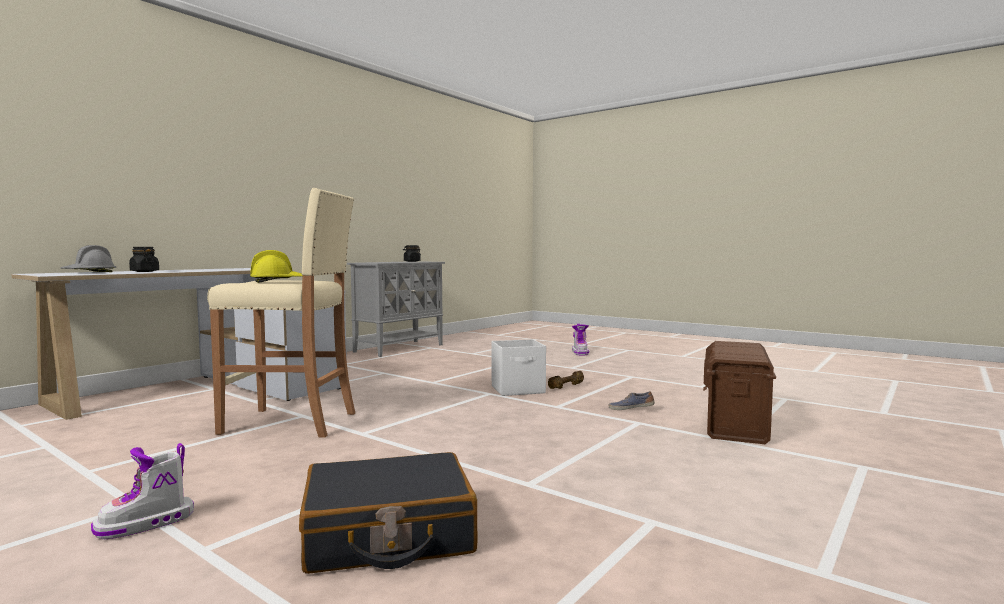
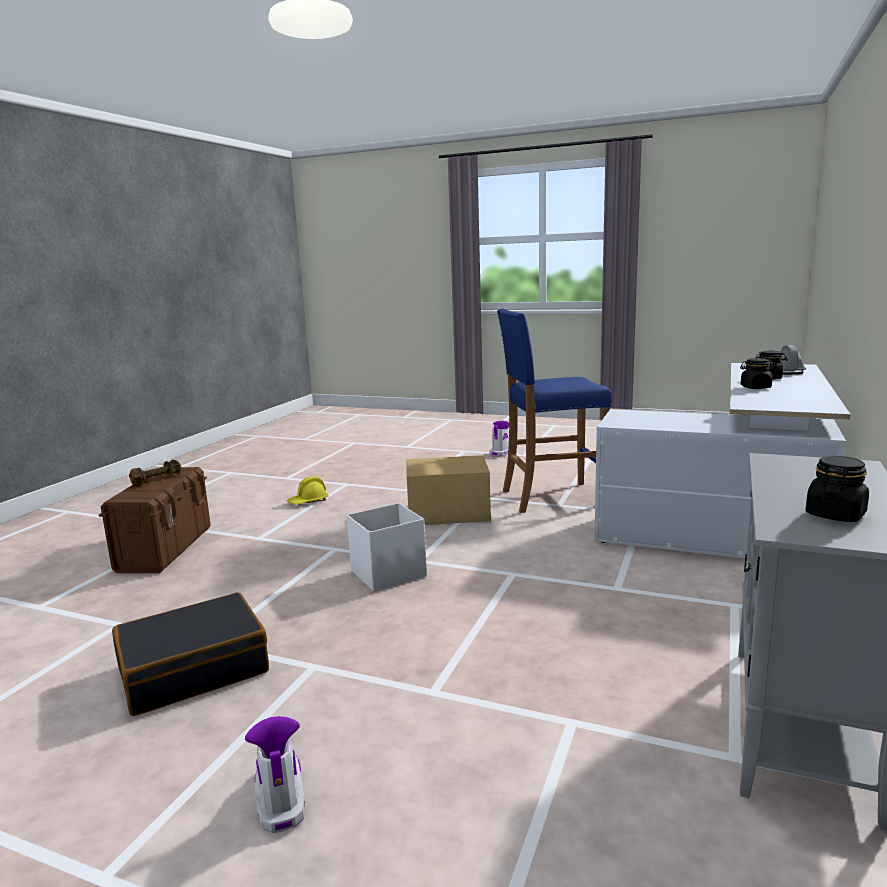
camera: 165 degrees right, 10 degrees up
(202, 270) = (755, 387): none -> black jar
(278, 281) = (555, 381): yellow hard hat -> yellow hard hat (308, 502)
(291, 423) = (551, 497): beige stool -> blue stool
(388, 534) = (399, 461): black suitcase -> black suitcase (193, 669)
(425, 421) = (447, 513): none -> cardboard box
(566, 387) = (324, 590): brown dumbbell -> brown dumbbell (156, 480)
(631, 409) = (256, 556): shoe -> none

